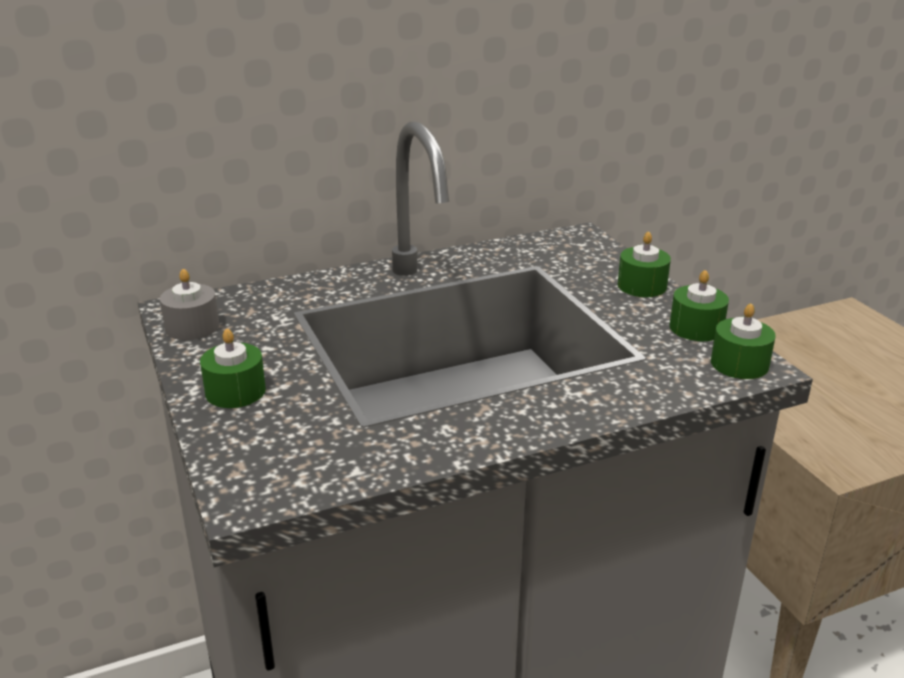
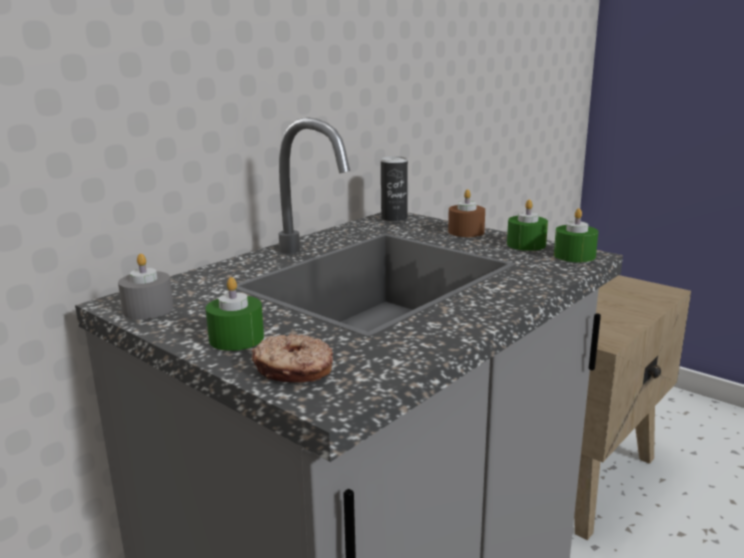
camera: 25 degrees left, 10 degrees down
(248, 451) = (293, 370): none -> donut
(575, 241) = (394, 219): none -> can
(642, 286) = (466, 232): green candle -> brown candle

